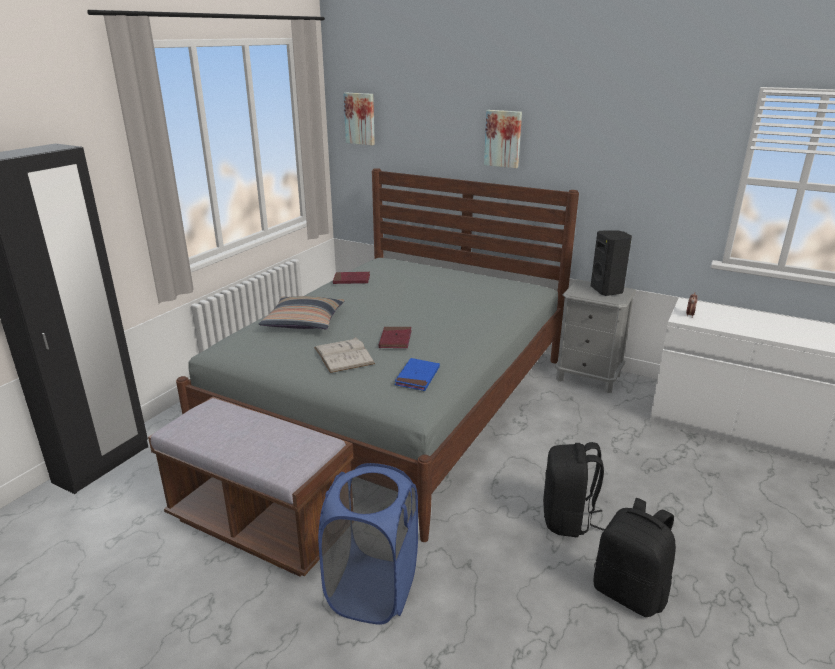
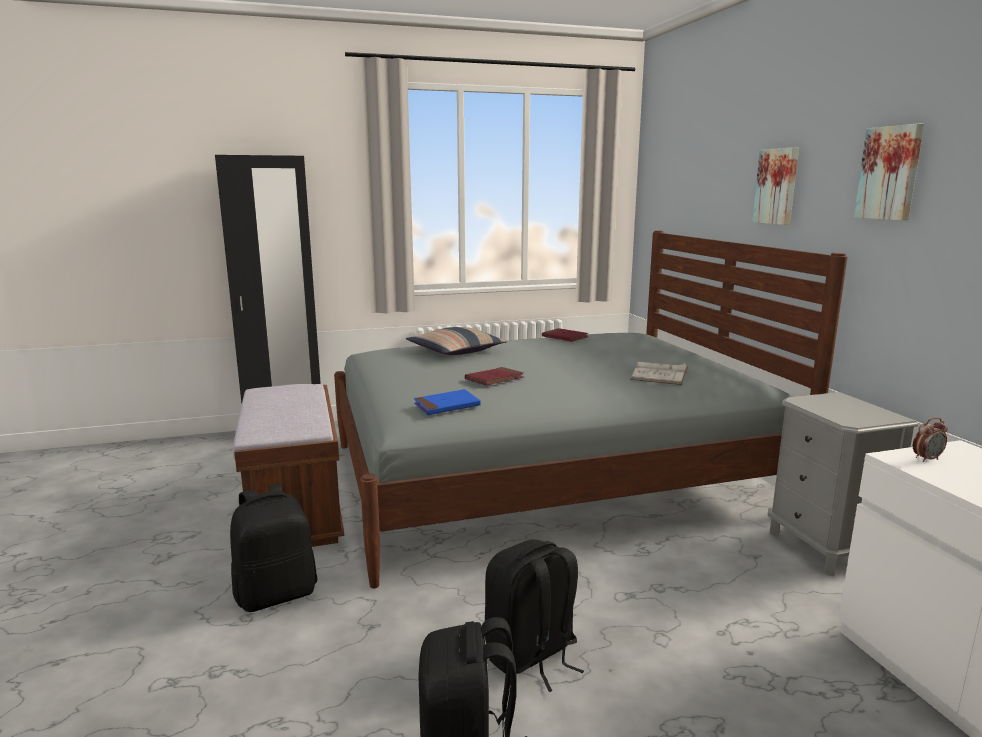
camera: 45 degrees right, 10 degrees down
(343, 355) = (428, 376): white book -> white book (659, 374)
(360, 118) = (659, 176): picture -> picture (890, 173)
(373, 590) = (277, 594): blue laundry basket -> black backpack
(607, 290) = (860, 411): black speaker -> none

